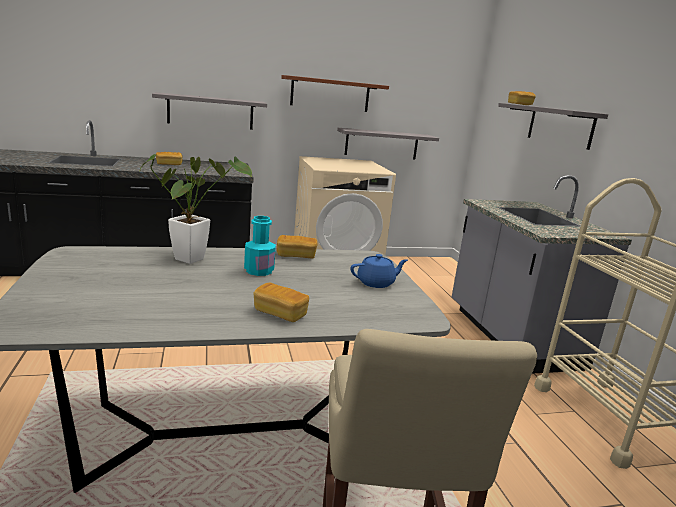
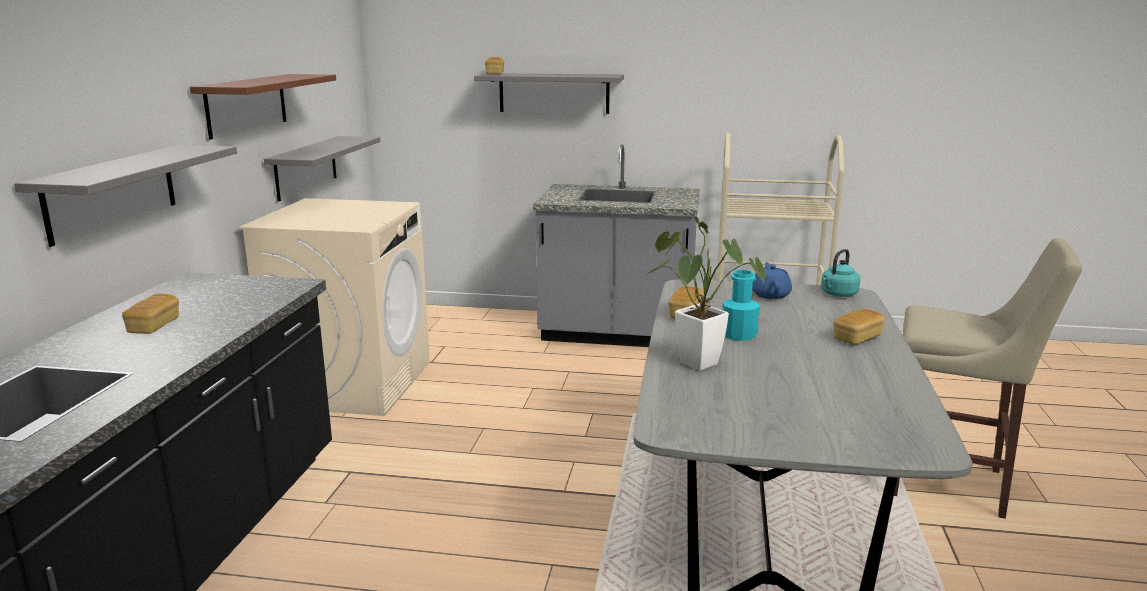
camera: 65 degrees left, 0 degrees up
(411, 311) = (838, 294): none -> turquoise kettle

